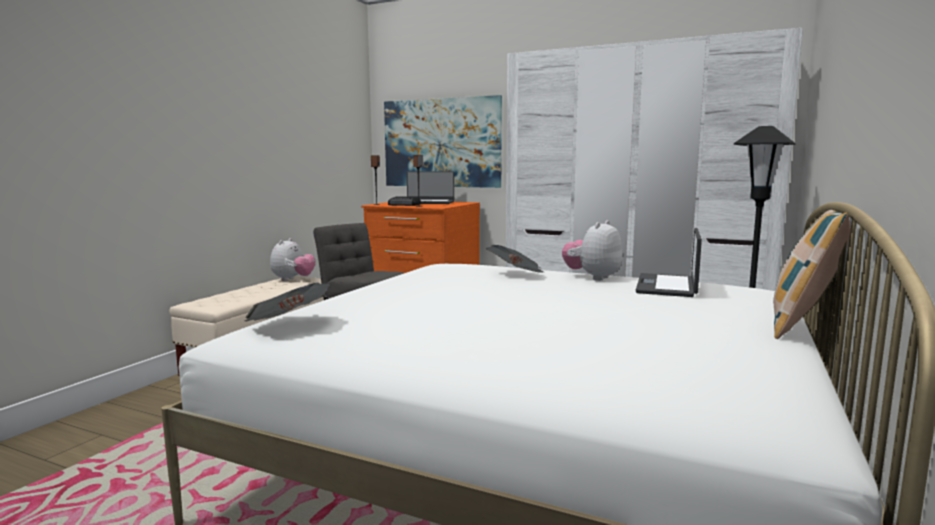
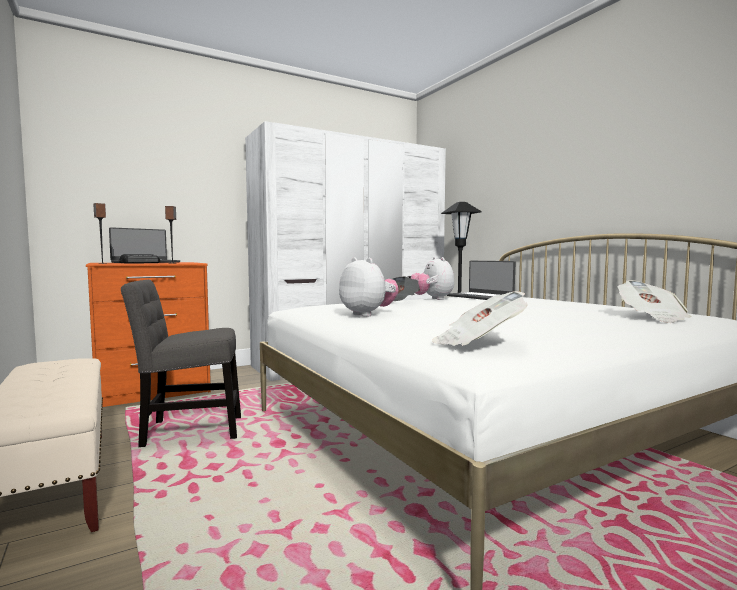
camera: 55 degrees left, 5 degrees down
(293, 280) = (55, 365): plush toy -> plush toy (368, 314)
(441, 143) = (140, 199): picture -> none
(613, 370) = (652, 318): none -> newspaper
(804, 327) = (580, 301): pillow -> none

